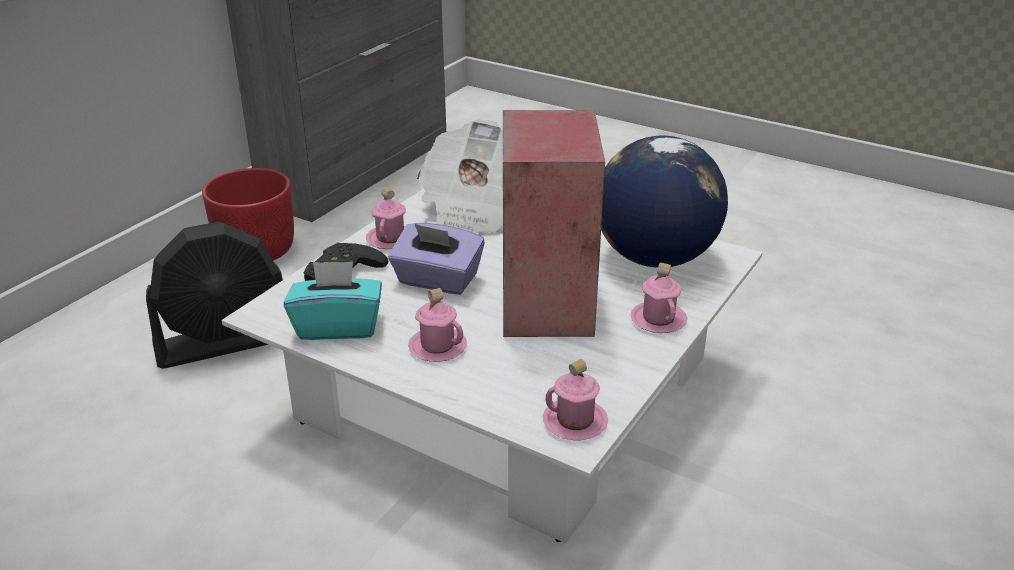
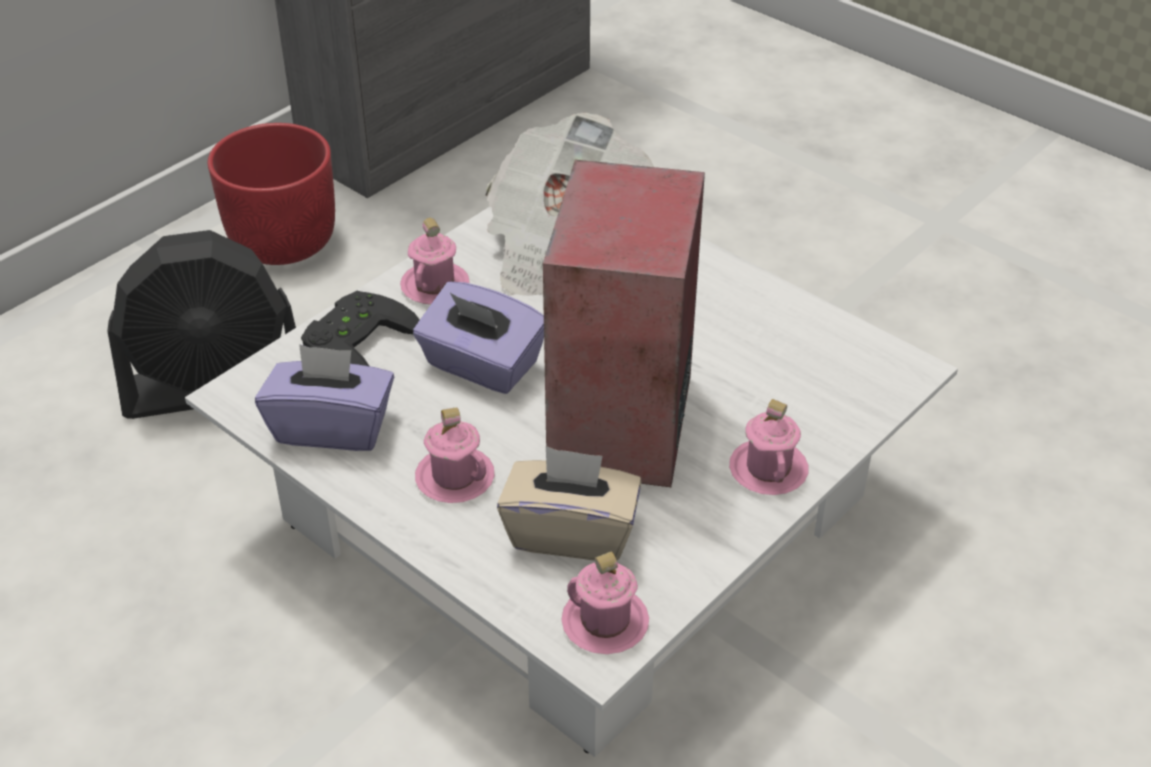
camera: 10 degrees right, 10 degrees up
(338, 326) = (332, 427): turquoise tissue box -> purple tissue box
(532, 370) = (571, 532): none -> beige tissue box
(654, 258) = (795, 361): globe -> none

